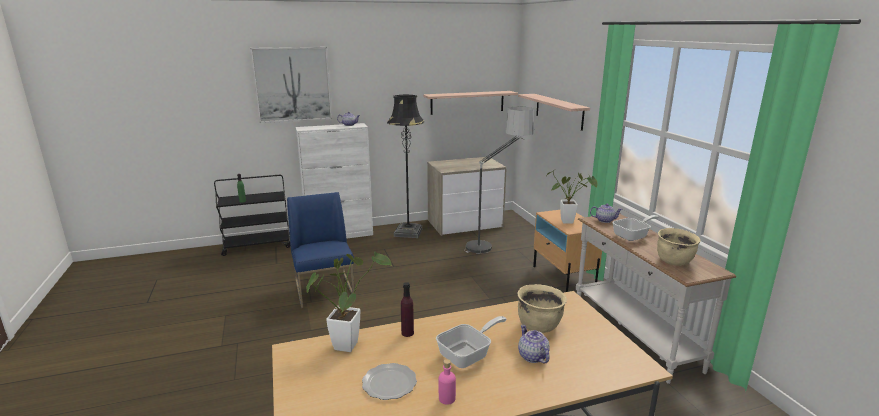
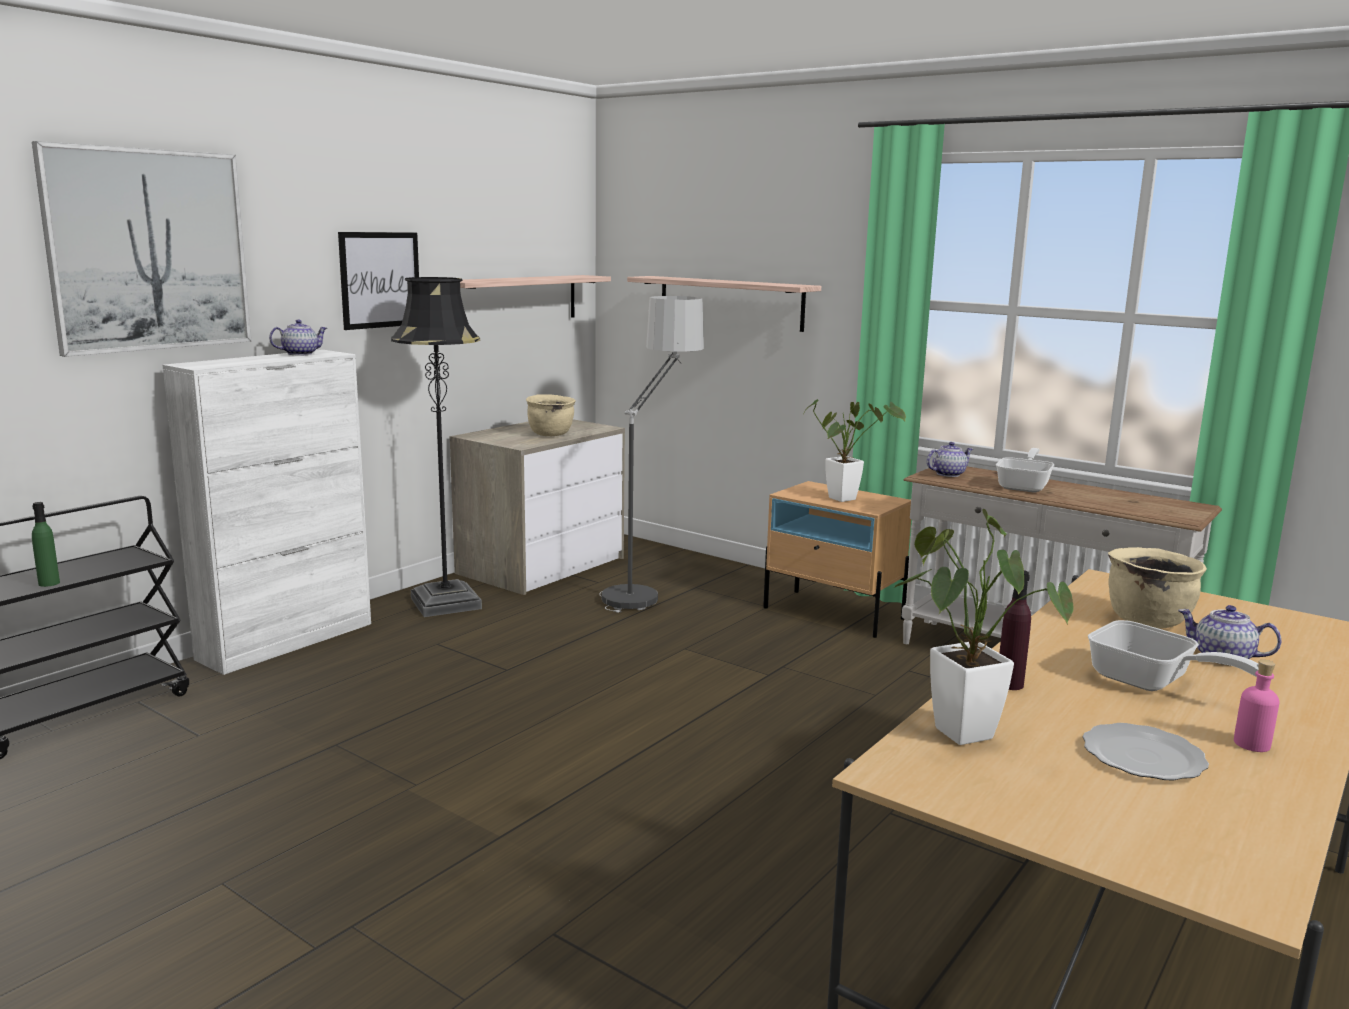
camera: 35 degrees left, 5 degrees down
(325, 290) = (415, 752): blue chair -> none
(394, 94) = (380, 280): none -> picture
(469, 354) = (1150, 682): frying pan -> frying pan turned 120 degrees clockwise
(674, 261) = (1135, 505): beige cooking pot -> beige cooking pot (551, 434)

